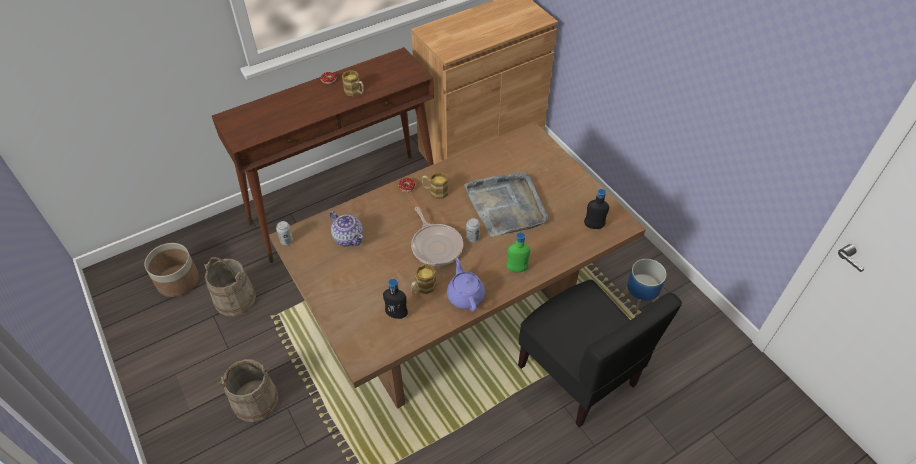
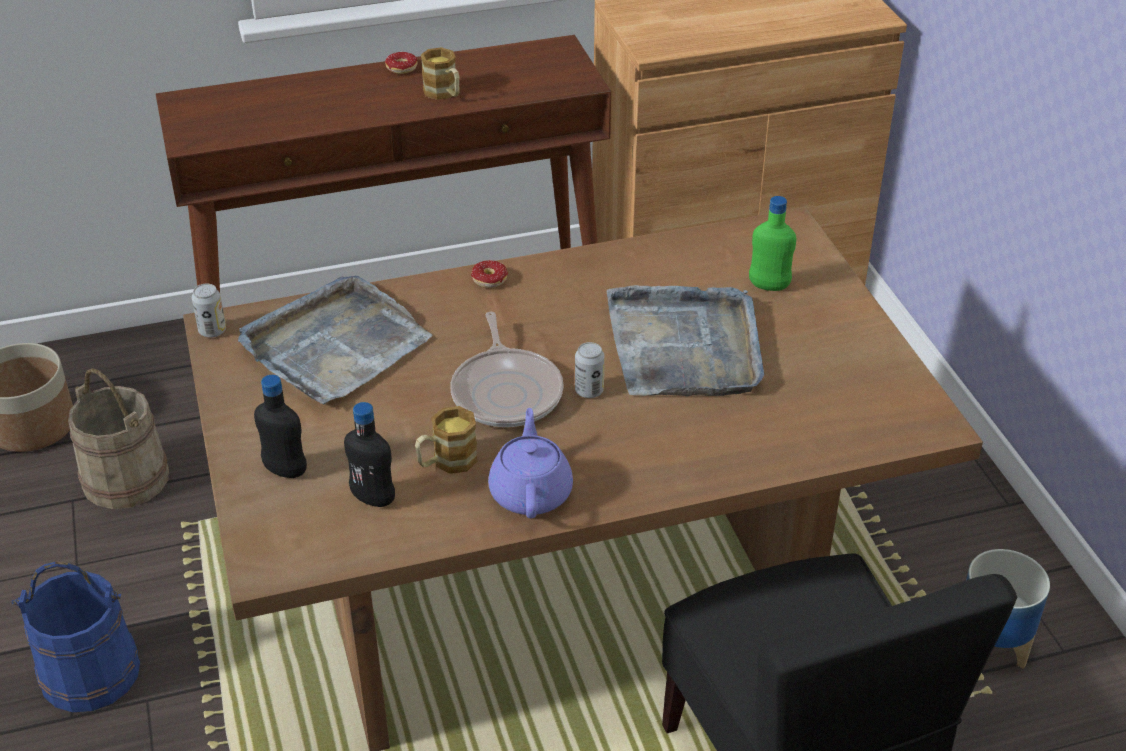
camera: 15 degrees right, 10 degrees down
(255, 401) = (89, 673): beige bucket -> blue bucket
(348, 237) = (334, 346): teapot -> grey tray
(435, 191) = (544, 296): mug -> none
(517, 269) = (661, 464): green bottle -> green bottle (769, 286)
(593, 226) = (864, 415): black bottle -> black bottle (285, 471)

